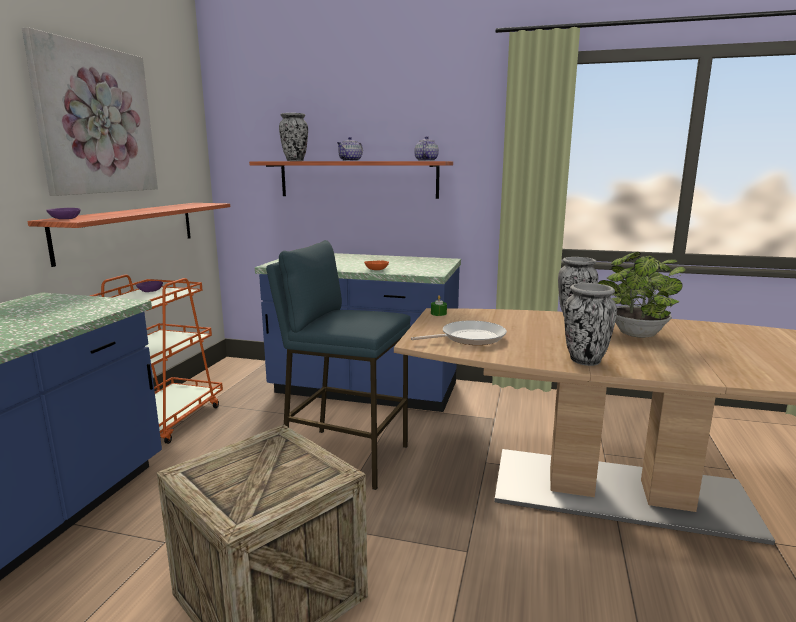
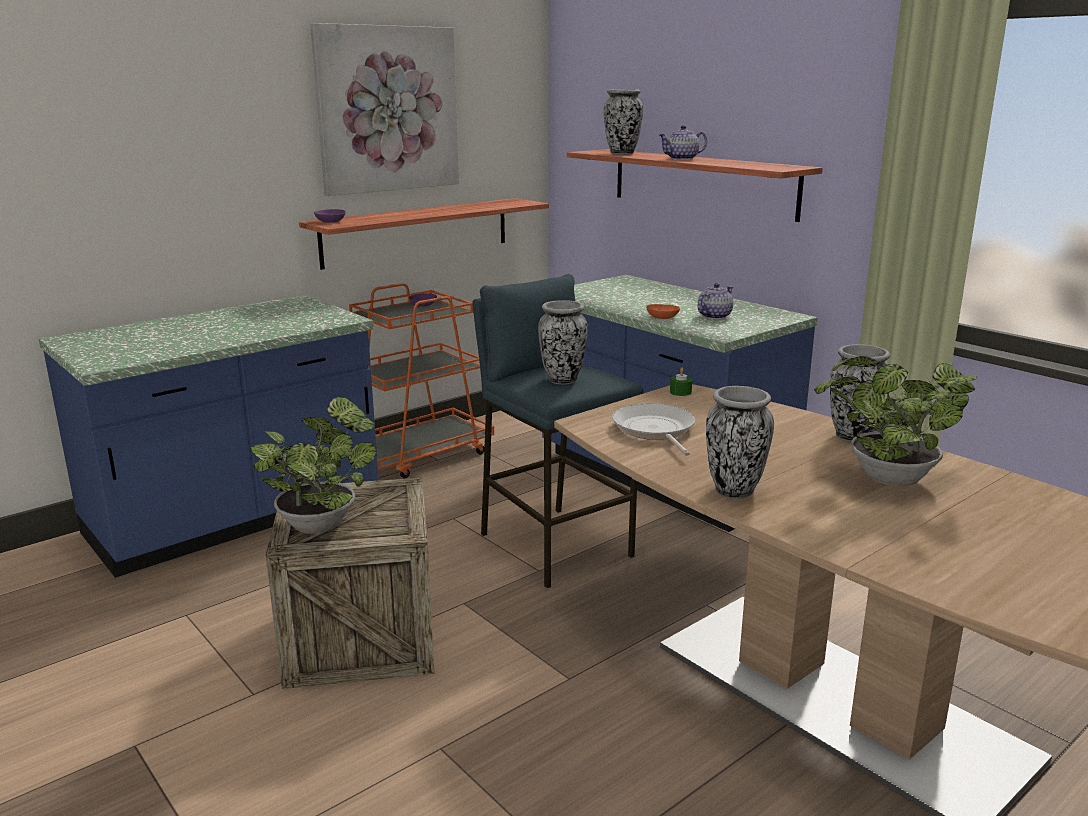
camera: 35 degrees right, 5 degrees up
(246, 491) = (322, 523): none -> potted plant
(357, 319) = (563, 380): none -> vase
(426, 160) = (772, 166): teapot -> teapot (713, 316)
(469, 338) = (654, 430): frying pan -> frying pan turned 120 degrees counterclockwise

